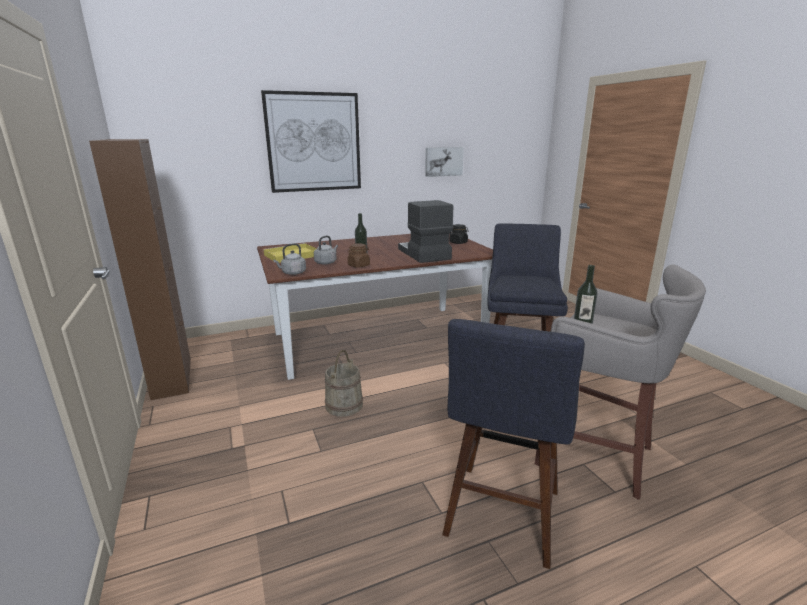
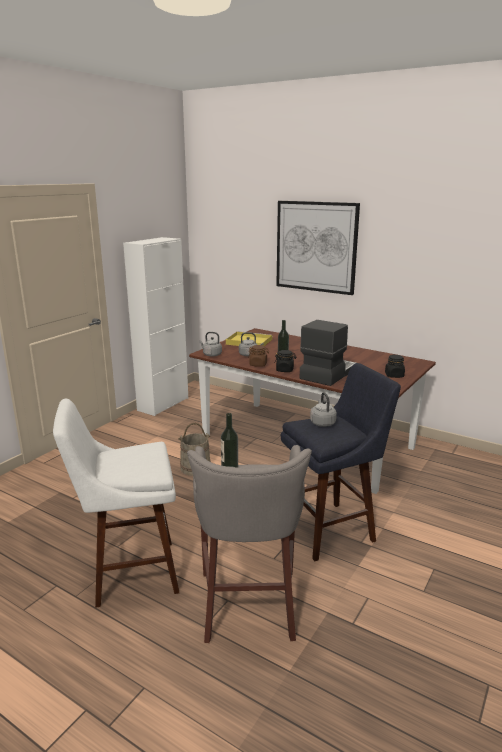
camera: 55 degrees right, 0 degrees up
(172, 378) = (163, 404): brown cabinet -> white cabinet
(390, 262) = (285, 370): none -> black jar
(443, 161) = (454, 281): picture -> none
(501, 519) = (128, 573): blue stool -> white stool
(514, 280) = (322, 422): none -> grey kettle

